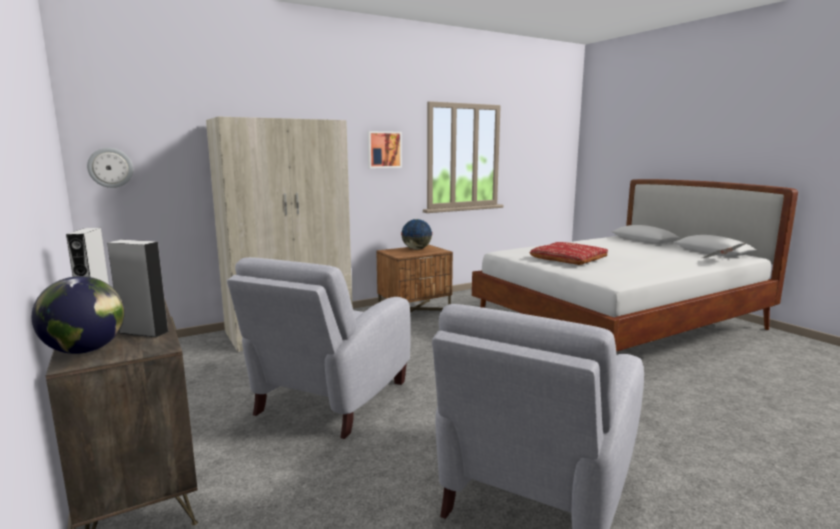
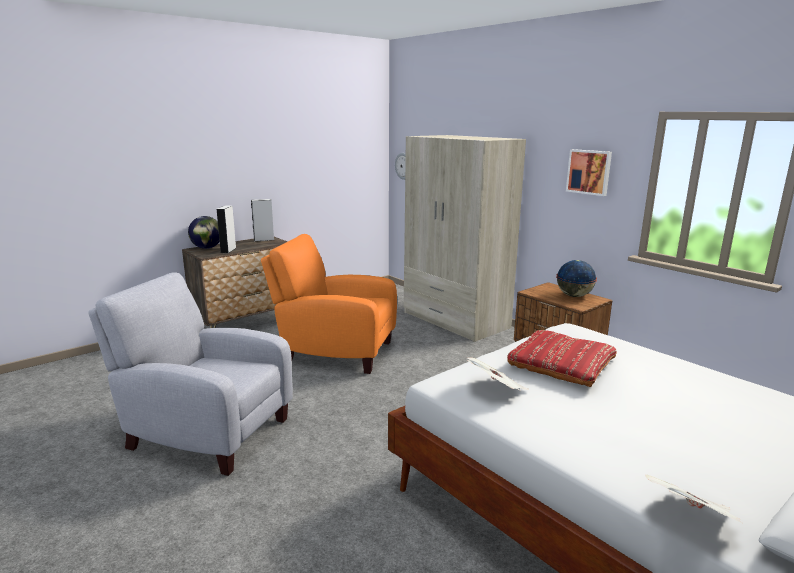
camera: 80 degrees right, 5 degrees up
(330, 400) = (334, 352): grey armchair -> orange armchair
(616, 272) = (496, 389): none -> newspaper

